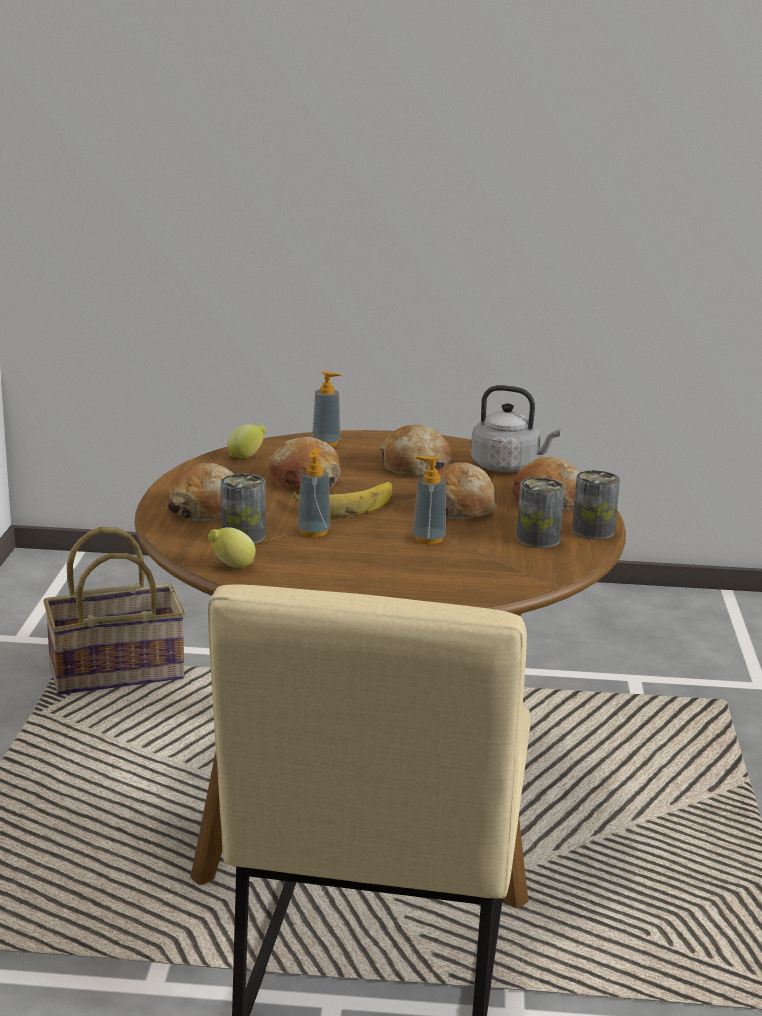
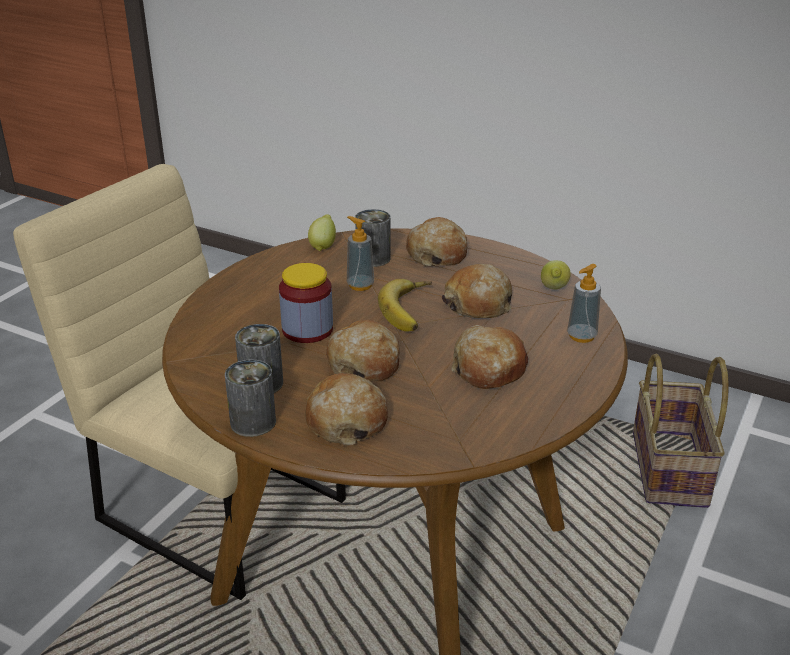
camera: 115 degrees right, 10 degrees up
(428, 539) = (307, 330): soap dispenser -> jar
(508, 467) = (457, 428): grey kettle -> none

